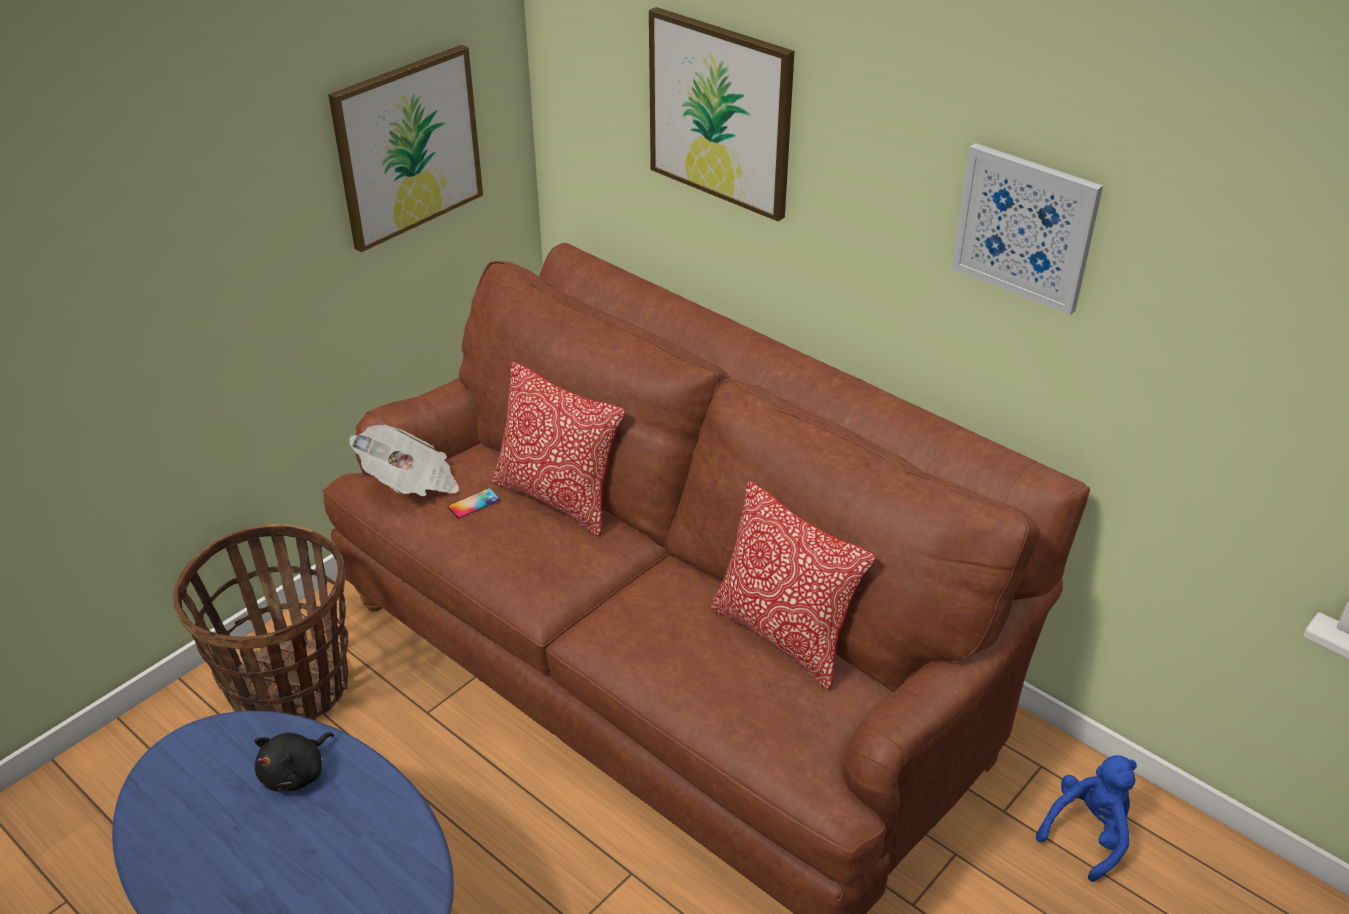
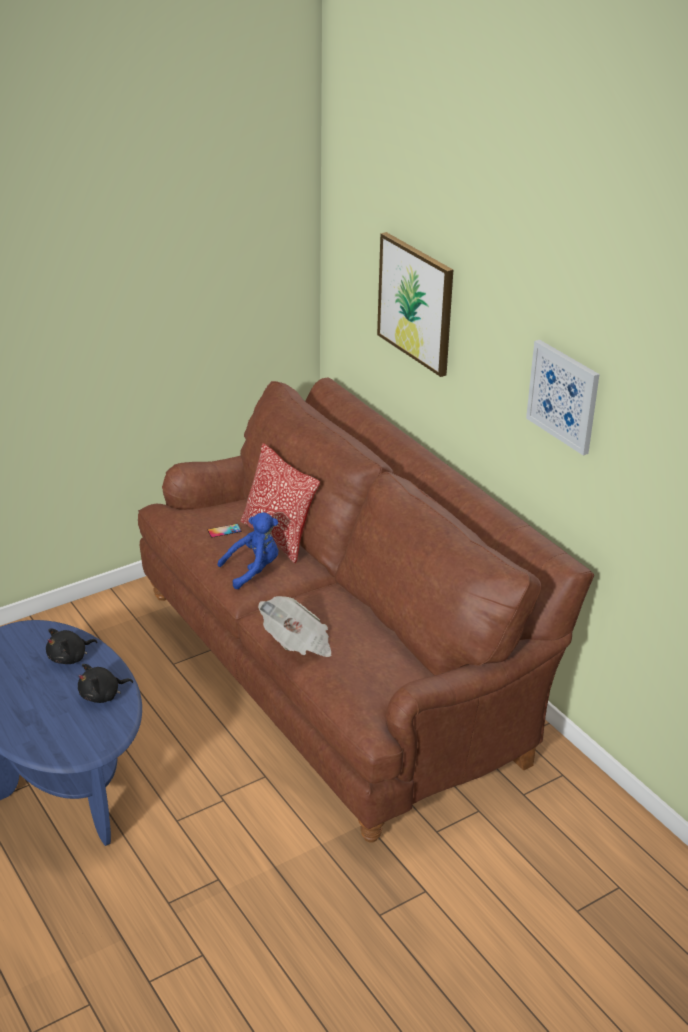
camera: 15 degrees right, 5 degrees down
(289, 689) = (93, 634): basket -> none
(374, 833) = (102, 695): none -> black plush toy
(407, 147) = (227, 300): picture -> none
(410, 483) = (190, 513): newspaper -> newspaper (297, 643)
(783, 636) = (384, 638): pillow -> none
(1088, 834) = (574, 819): blue plush toy -> blue plush toy (253, 570)

